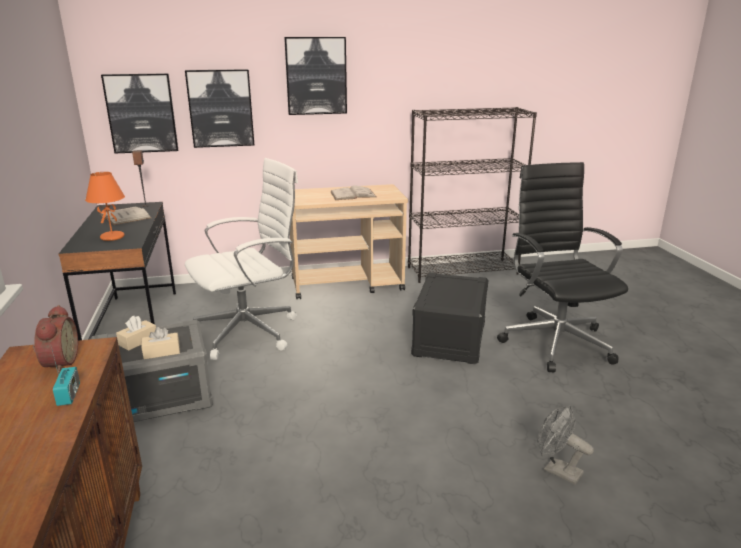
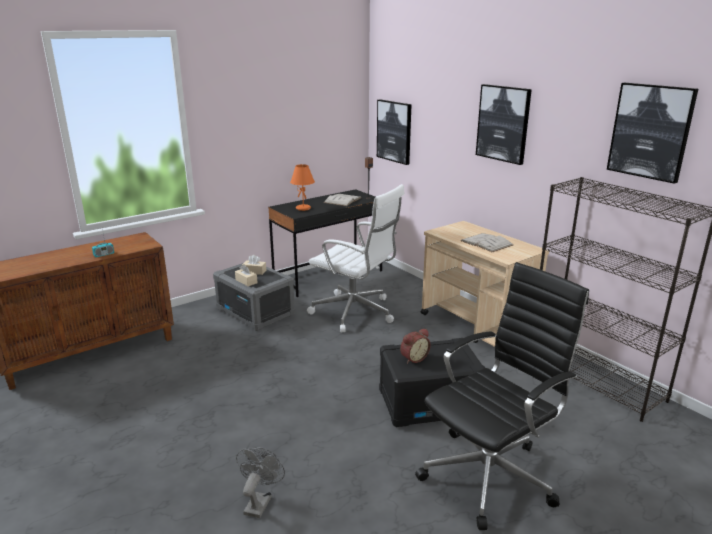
camera: 65 degrees right, 0 degrees up
(58, 363) = (132, 244): alarm clock -> alarm clock (413, 358)
(221, 108) = (436, 138): picture -> picture (650, 131)

